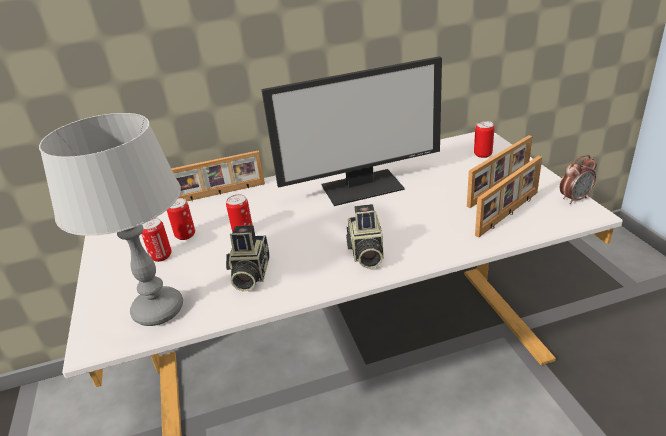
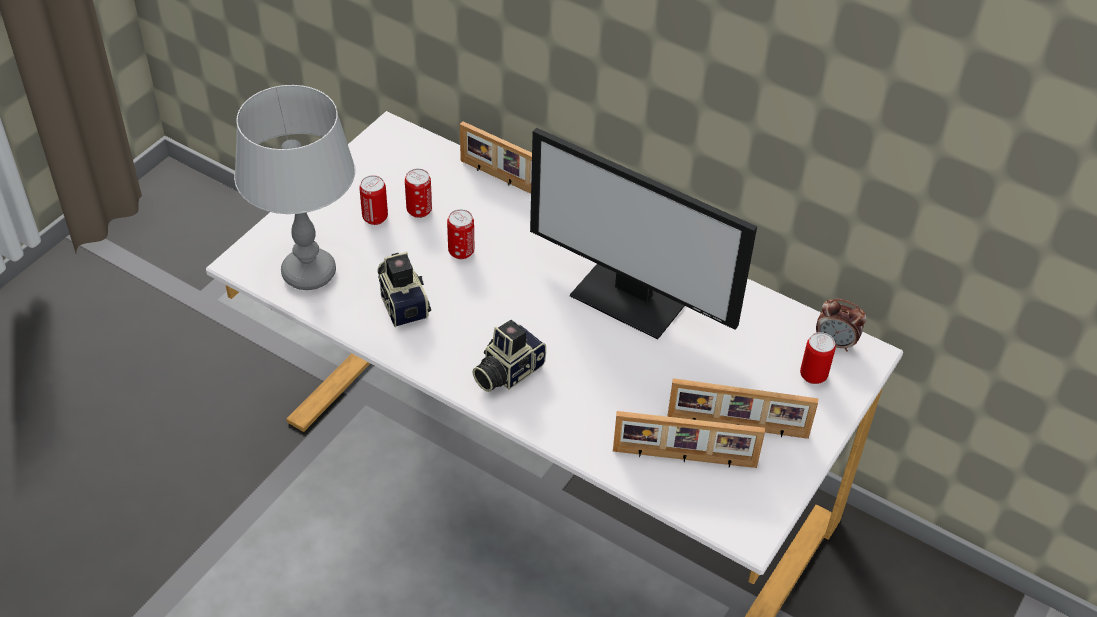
camera: 45 degrees right, 15 degrees up
(249, 274) = (403, 302): camera -> camera turned 105 degrees clockwise
(574, 199) = (772, 509): alarm clock -> alarm clock (835, 343)

